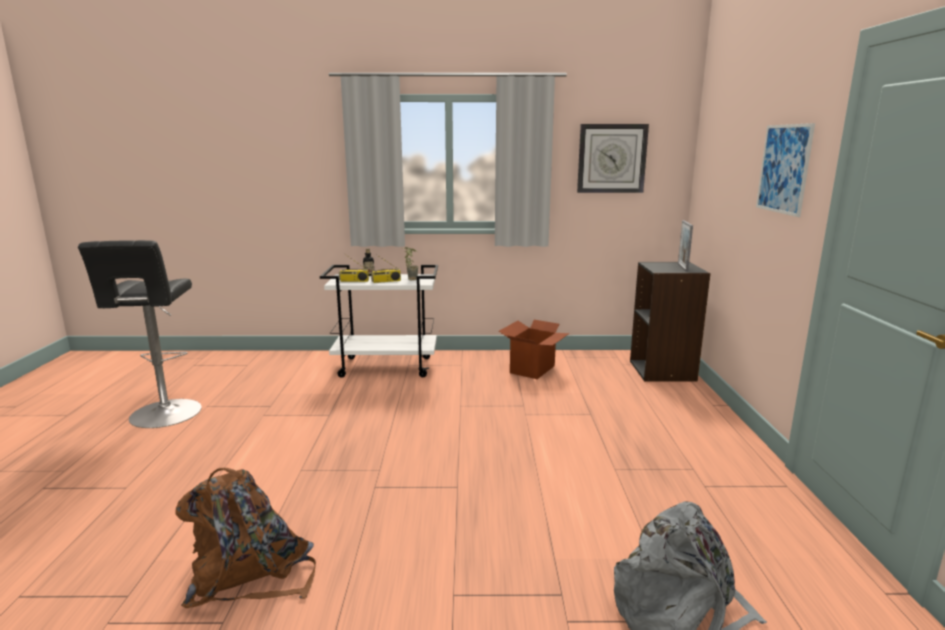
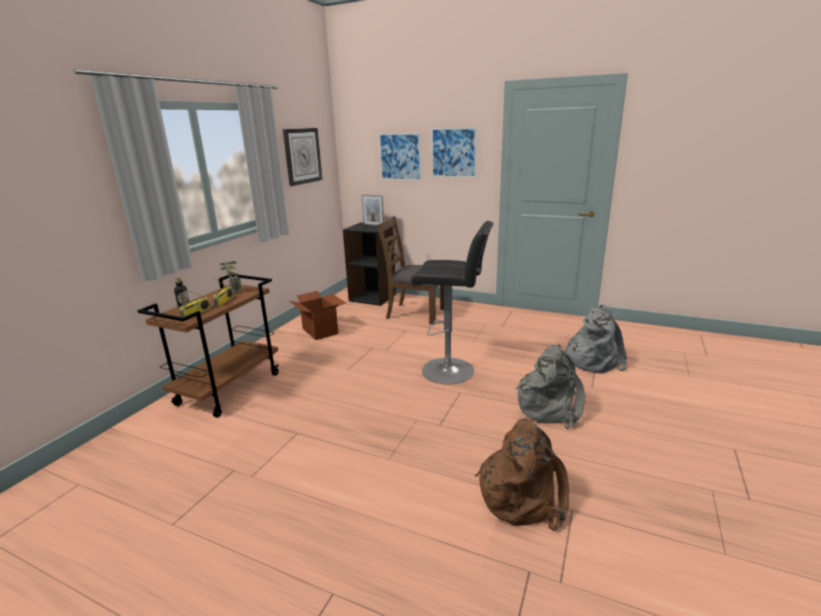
camera: 65 degrees left, 5 degrees up
(164, 415) = (154, 568): black stool -> black stool (452, 371)
(387, 367) = (229, 388): white cart -> brown cart
(465, 576) = (551, 407): none -> grey backpack
(652, 408) = (415, 313): none -> brown chair
(736, 170) = (400, 157): none -> picture

